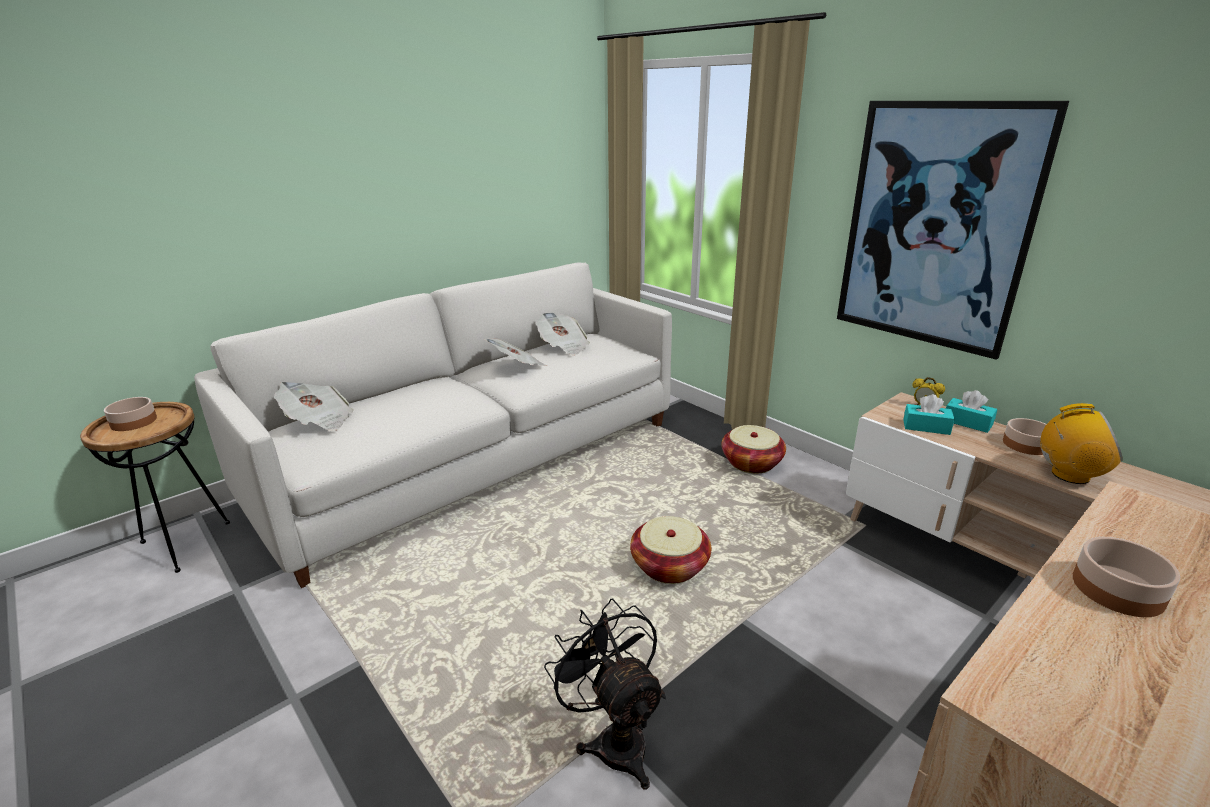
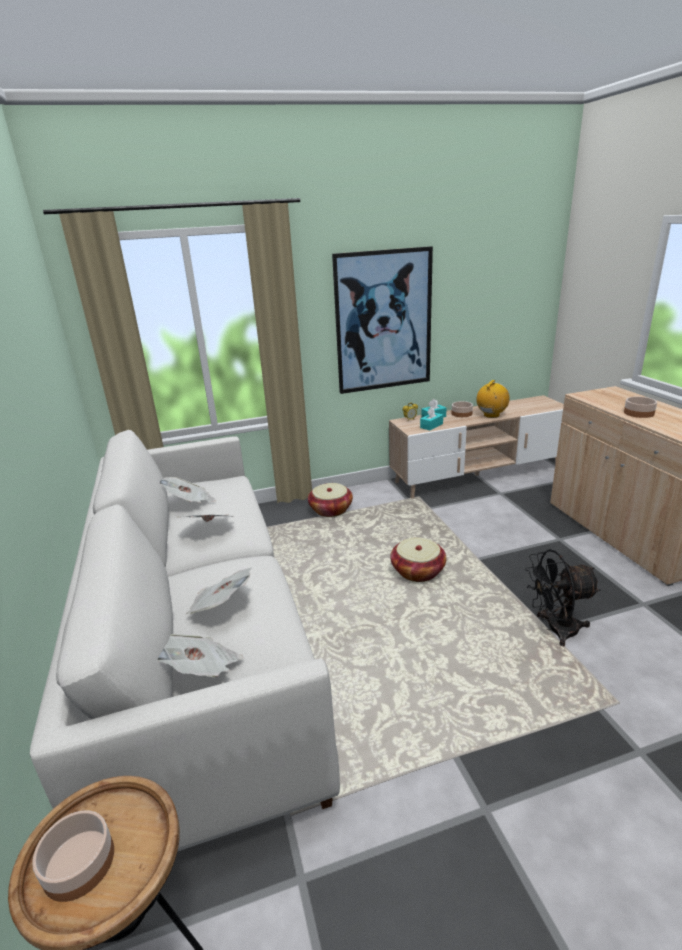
camera: 65 degrees left, 0 degrees up
(399, 404) = (221, 605): none -> newspaper

